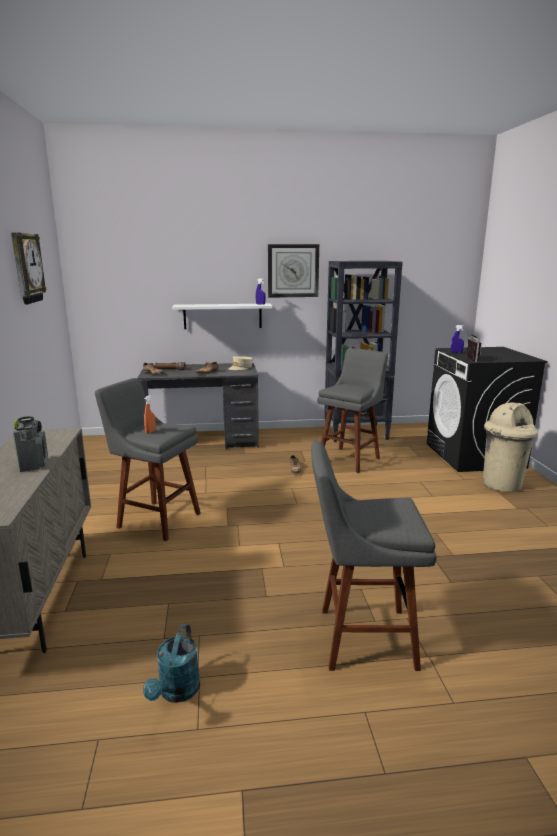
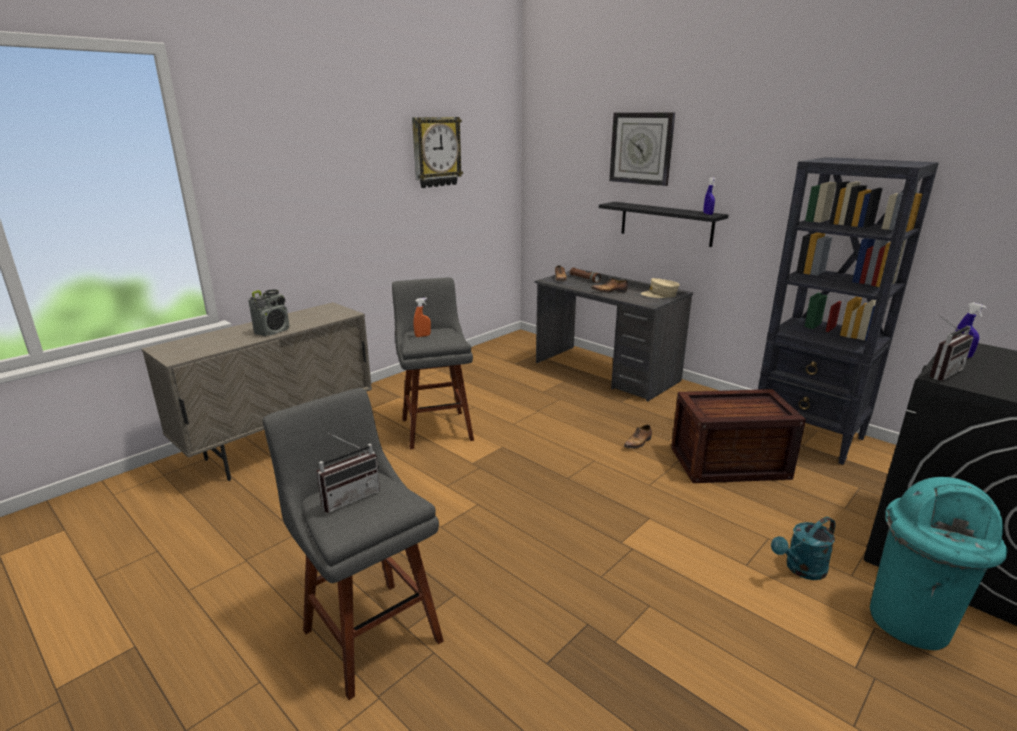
camera: 50 degrees right, 5 degrees up
(177, 692) = (222, 559): turquoise watering can -> turquoise watering can (801, 569)
(222, 316) = (666, 223): white shelf -> black shelf
(293, 271) = (769, 169): wall clock -> wall clock (641, 148)
(350, 459) = (730, 463): grey stool -> crate
(375, 515) = (349, 496): none -> radio
(502, 484) = (911, 622): beige trash can -> turquoise trash can

